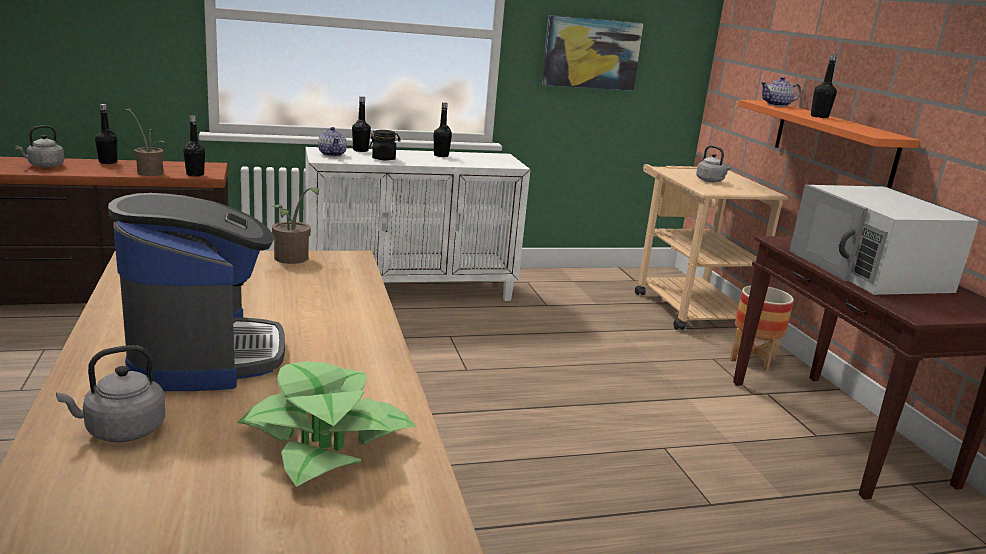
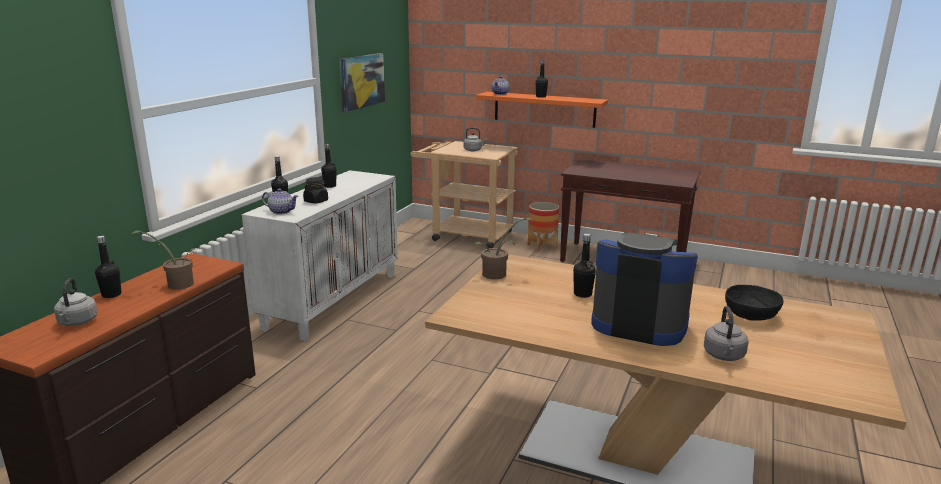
camera: 50 degrees left, 0 degrees up
(195, 174) = (213, 269): black bottle -> black bottle (582, 294)
(326, 438) = (750, 315): potted plant -> black bowl
(869, 271) = (627, 172): white microwave -> none

